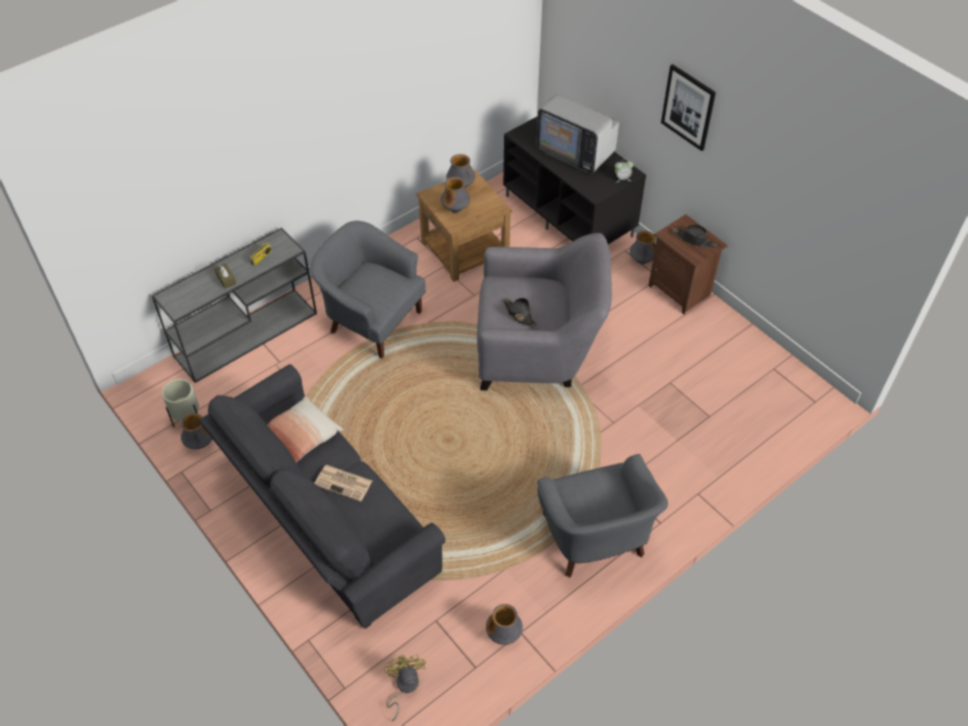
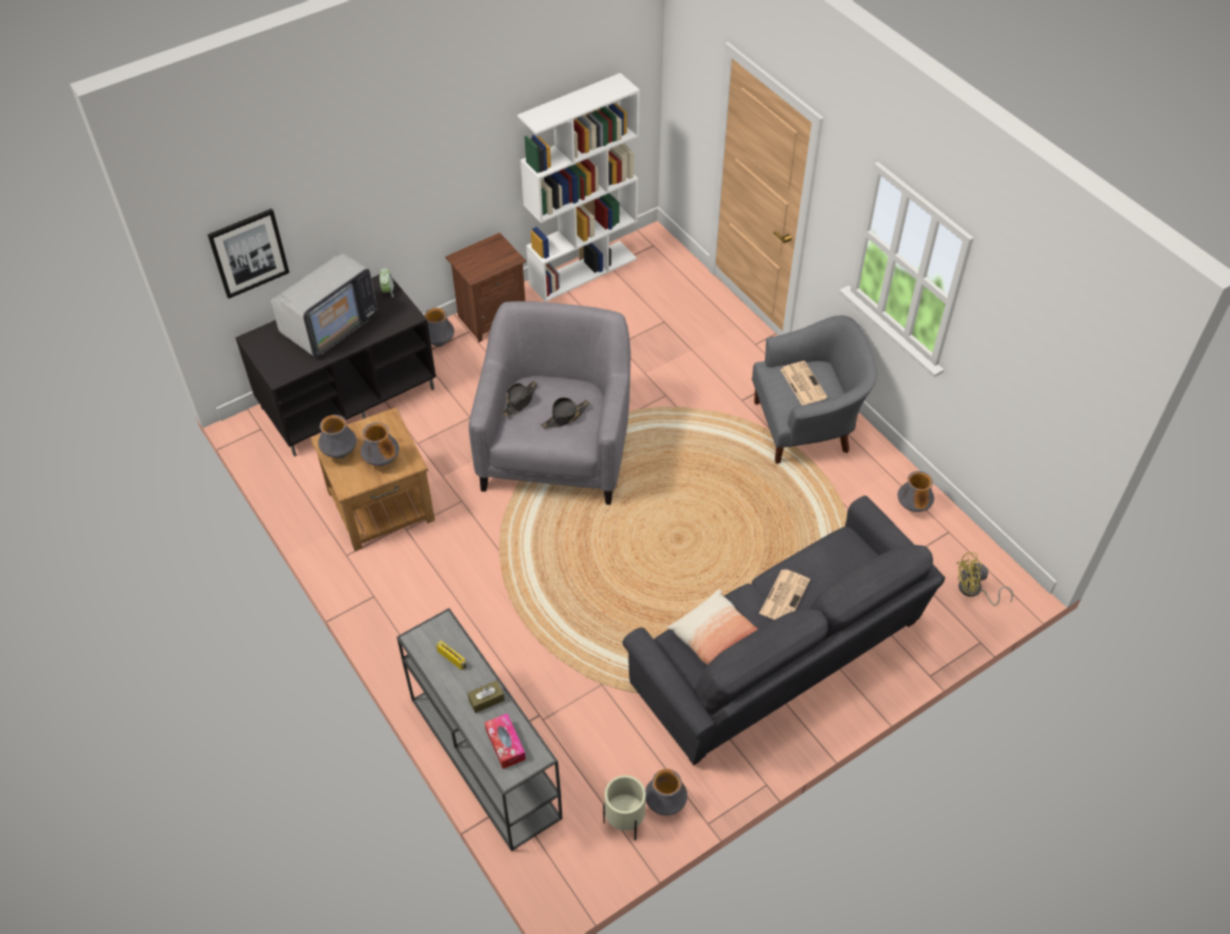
camera: 85 degrees left, 0 degrees up
(189, 293) = (505, 744): none -> tissue box
(372, 320) = (483, 609): grey armchair -> none
(599, 496) = (802, 383): none -> newspaper
(688, 107) = (405, 157): picture -> picture (248, 253)
(694, 240) = (487, 255): black hat -> black hat (520, 401)
(760, 349) = (583, 271): none -> white bookcase

